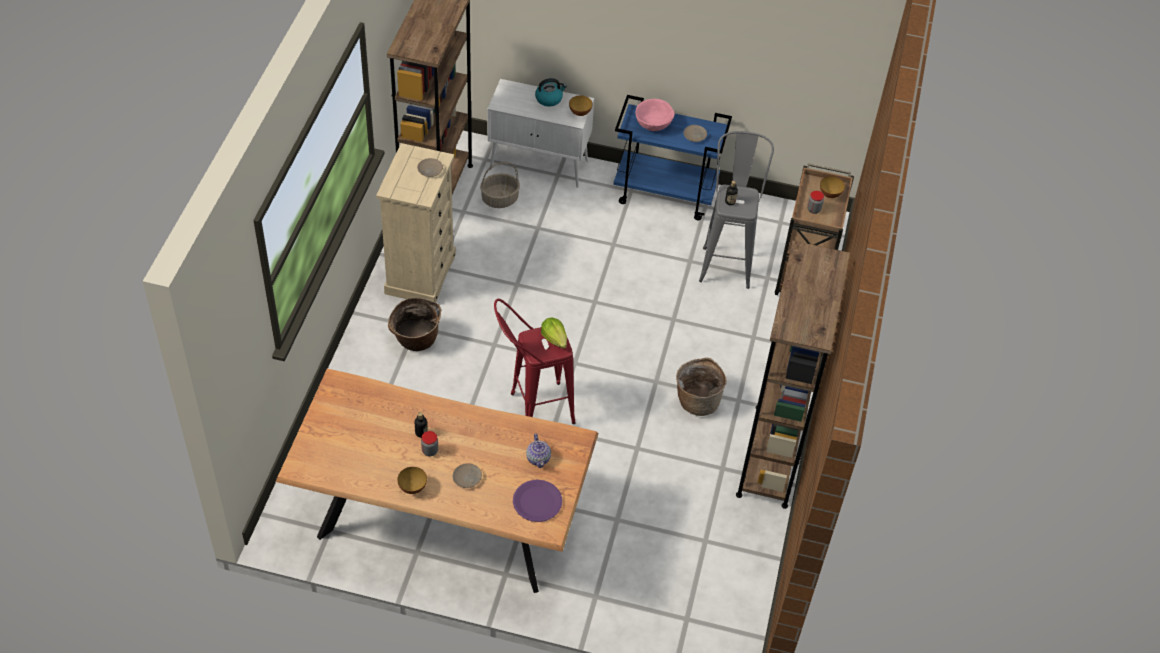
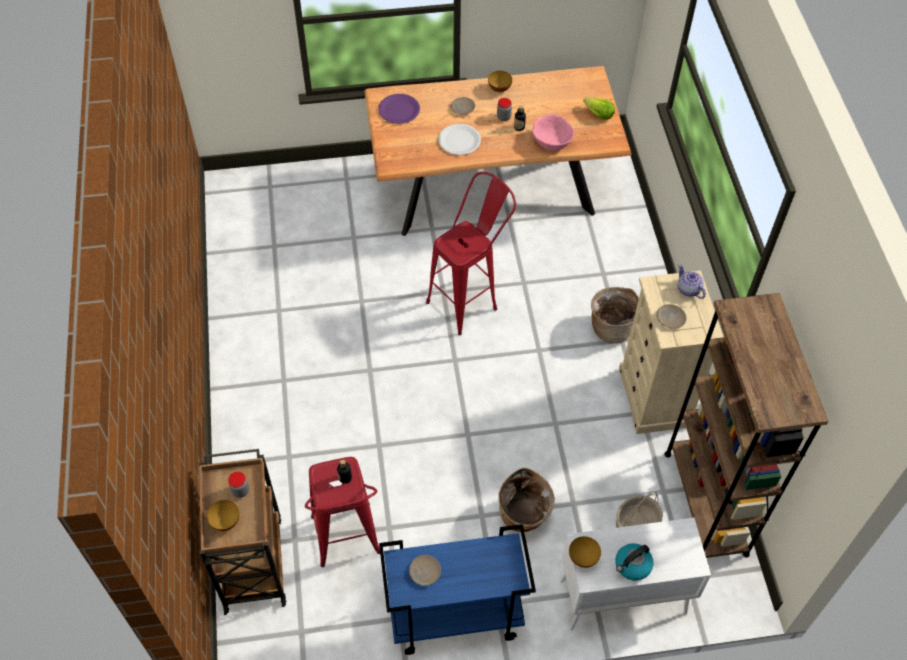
camera: 160 degrees right, 5 degrees up
(492, 440) = (459, 140): none -> white plate
(538, 458) = (415, 140): teapot -> teapot (688, 290)
(555, 339) = (456, 249): lettuce -> lettuce (598, 114)
(653, 124) = (484, 569): pink bowl -> pink bowl (552, 141)
(697, 400) = (323, 366): basket -> basket (524, 516)
(727, 260) = (348, 546): grey stool -> red stool
(771, 455) = (237, 337): brown bookcase -> none

